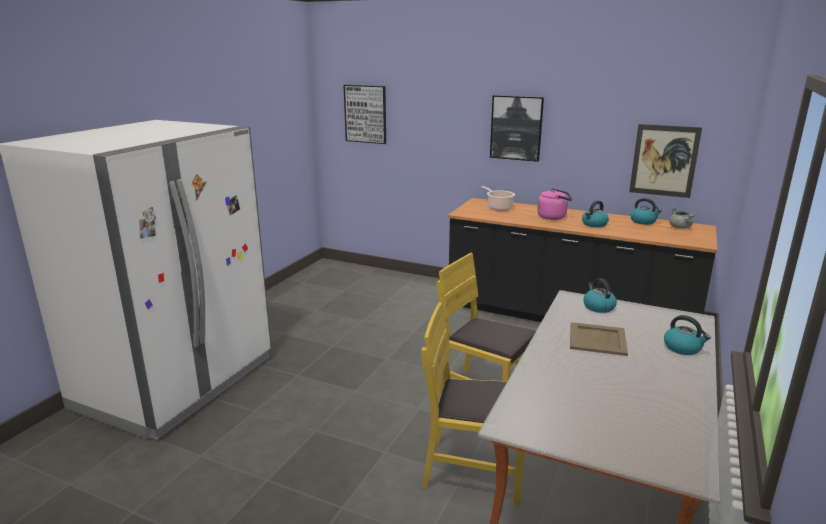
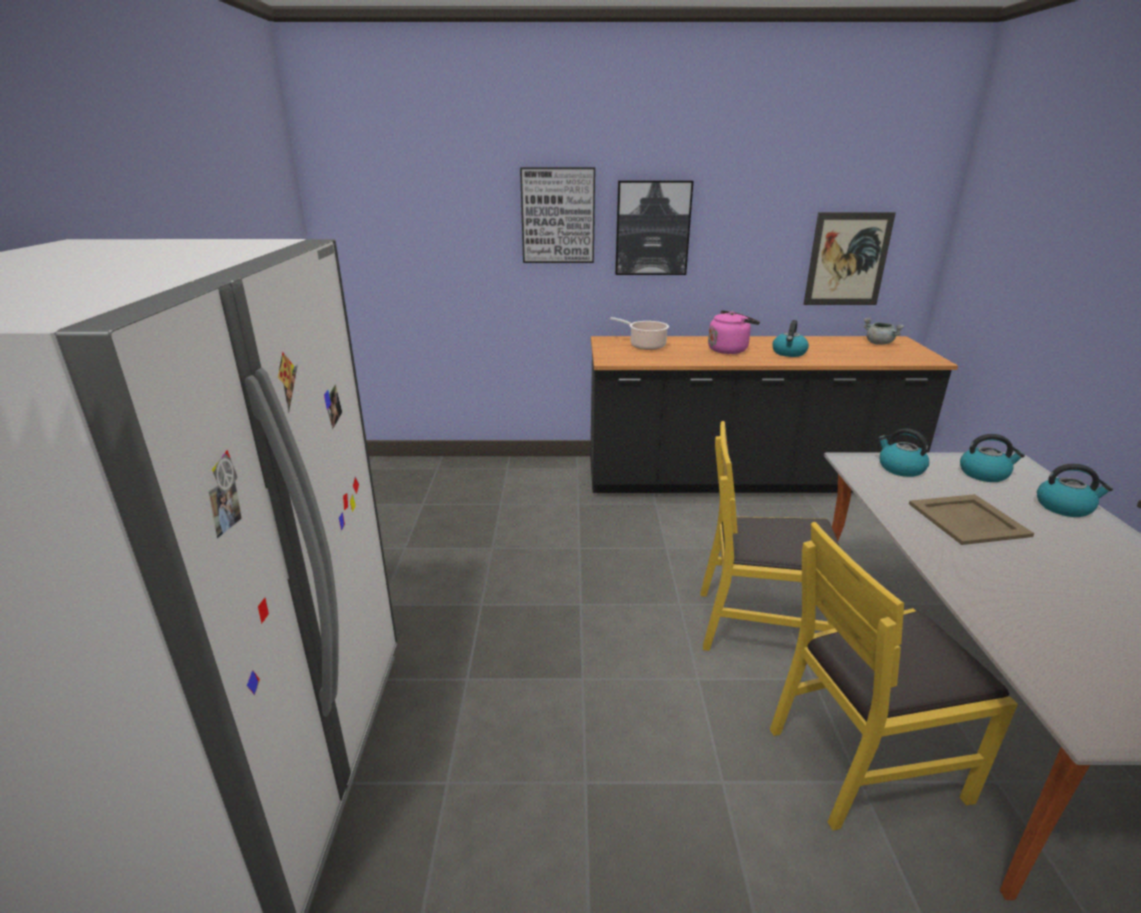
camera: 25 degrees left, 5 degrees up
(365, 114) = (405, 221): picture -> picture (558, 216)
(643, 221) = (832, 341): kettle -> kettle (984, 474)

